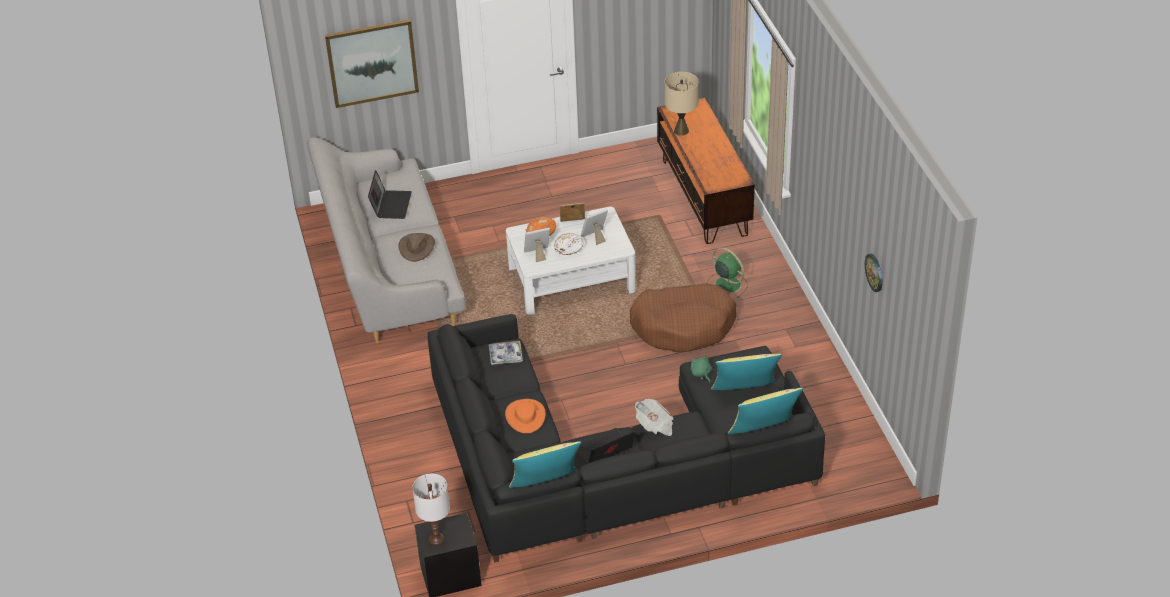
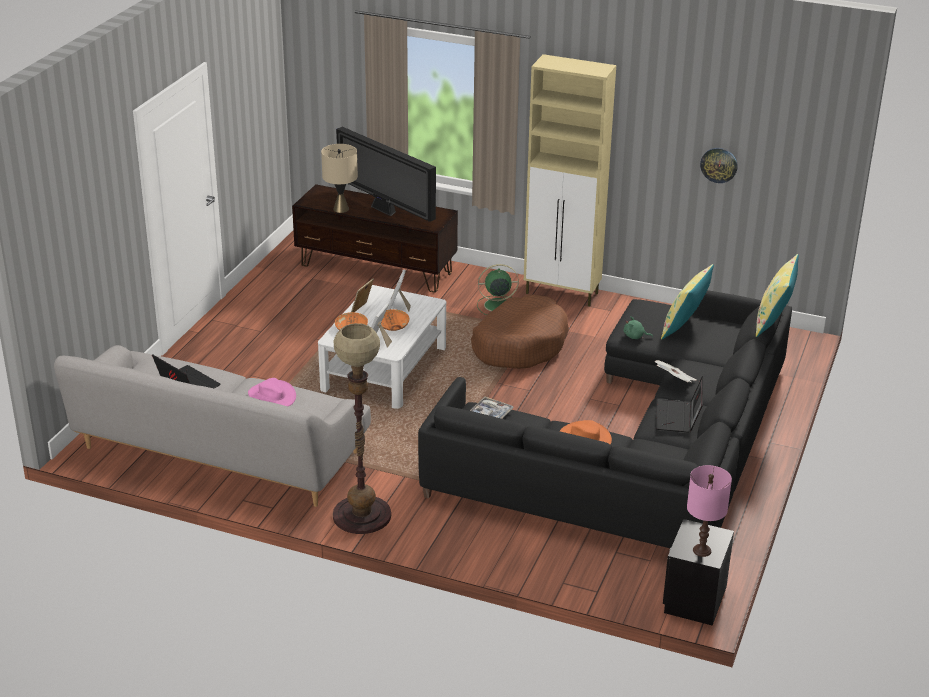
camera: 55 degrees left, 10 degrees down
(372, 62) = (85, 239): picture -> none
(387, 368) = (361, 515): none -> floor lamp
(416, 247) = (272, 396): brown hat -> pink hat
(436, 539) = (702, 551): white table lamp -> pink table lamp
(546, 486) = (727, 445): yellow pillow -> none
(568, 248) = (393, 326): white bowl -> orange bowl
(706, 151) = (385, 210): none -> television
(789, 308) = (563, 293): none -> beige cabinet

